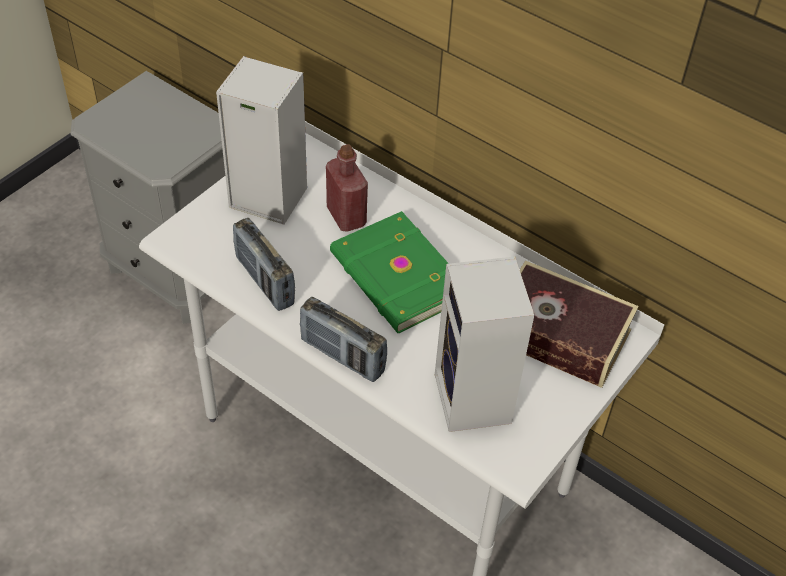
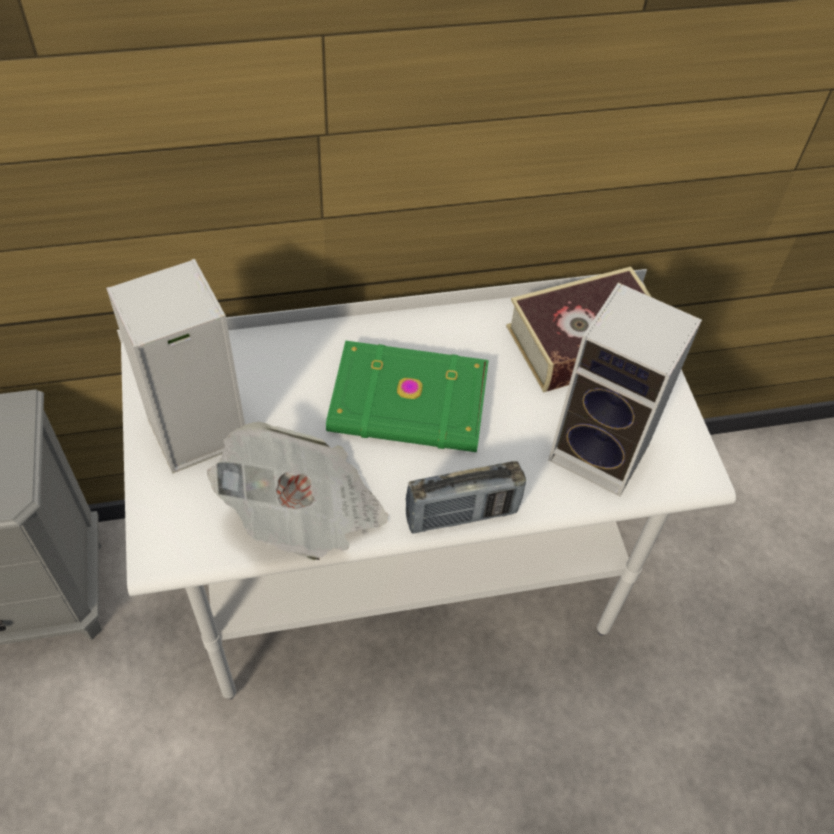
camera: 50 degrees left, 5 degrees up
(264, 281) = (305, 512): radio -> newspaper
(346, 216) = (293, 387): red bottle -> none

